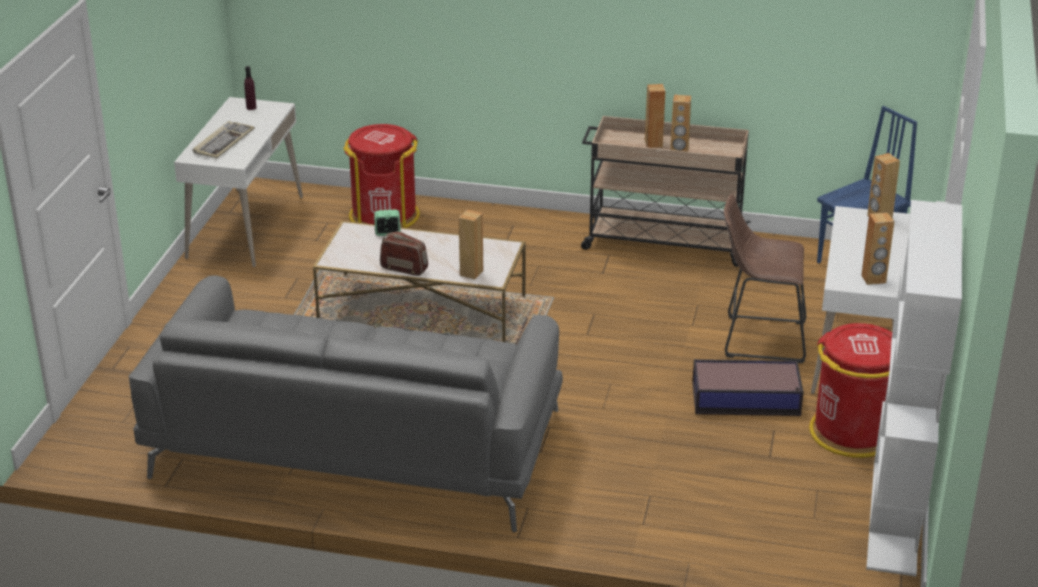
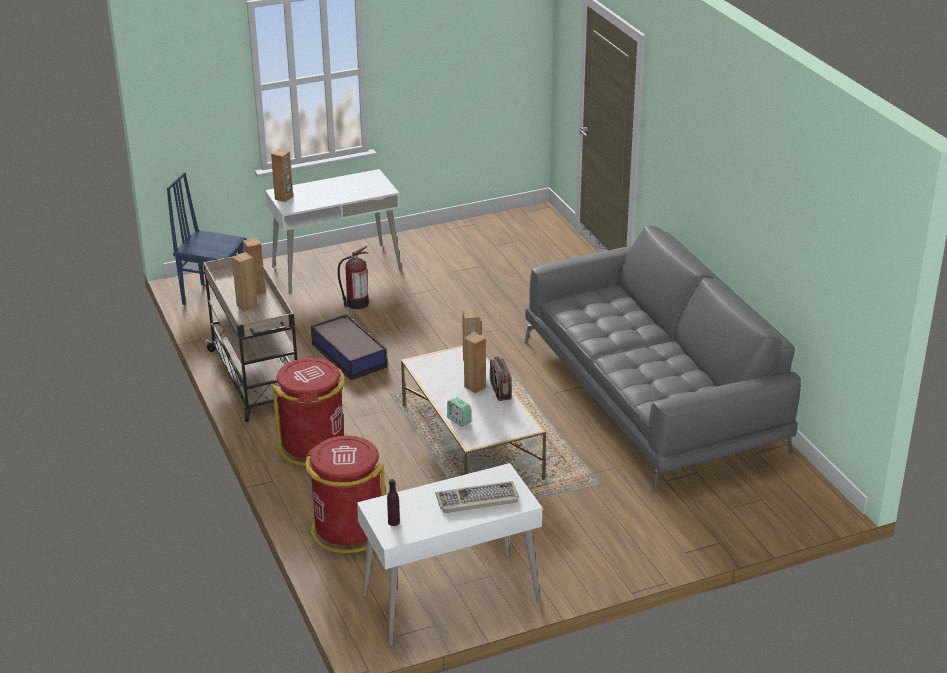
camera: 125 degrees left, 0 degrees up
(747, 399) = (432, 288): storage box -> storage box (349, 355)
(759, 338) = (356, 304): brown stool -> fire extinguisher
(851, 432) = (427, 250): red trash can -> red trash can (314, 446)
(873, 279) = (369, 182): brown speaker -> brown speaker (475, 387)
(895, 518) = (491, 221): white bookcase -> none

